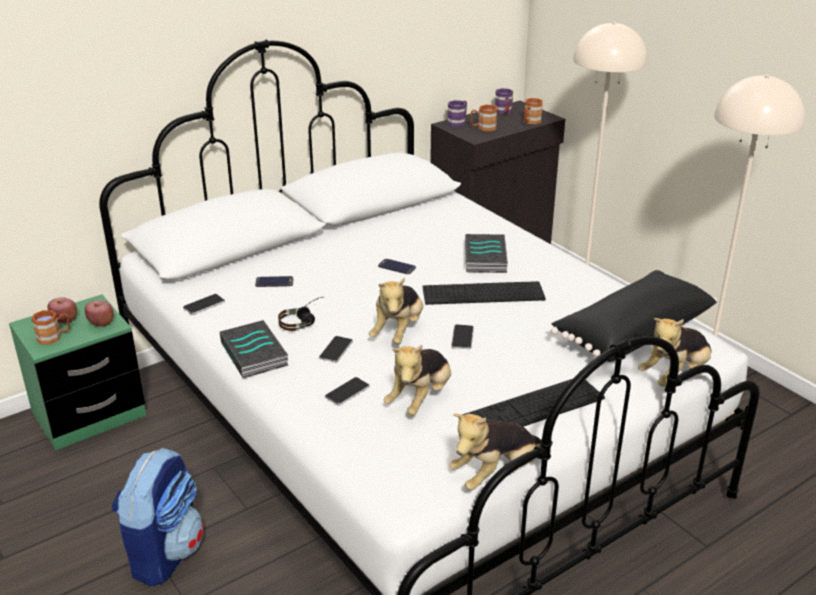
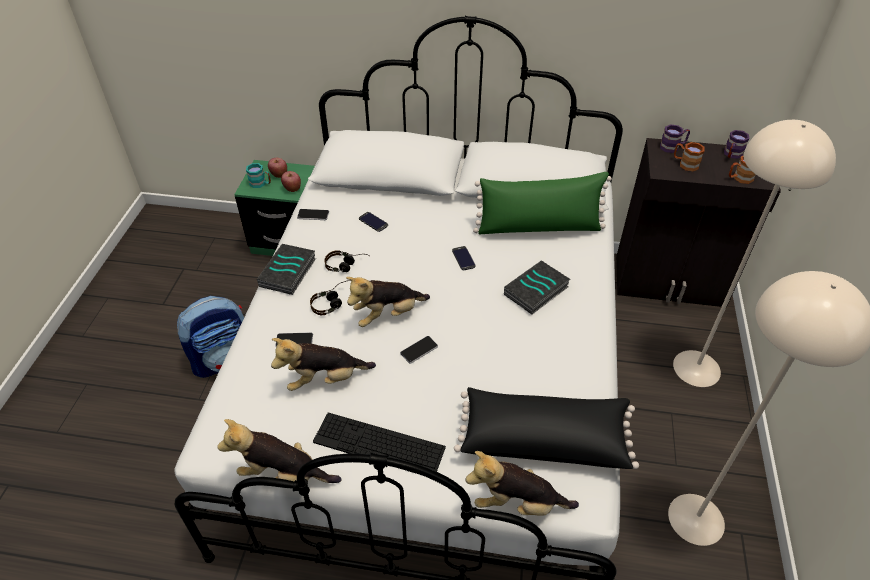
camera: 45 degrees right, 15 degrees up
(54, 337) = (261, 184): brown mug -> turquoise mug
(336, 350) = (333, 302): phone -> headphones
(422, 221) = (539, 227): none -> green pillow
(483, 293) = (487, 322): keyboard -> none

